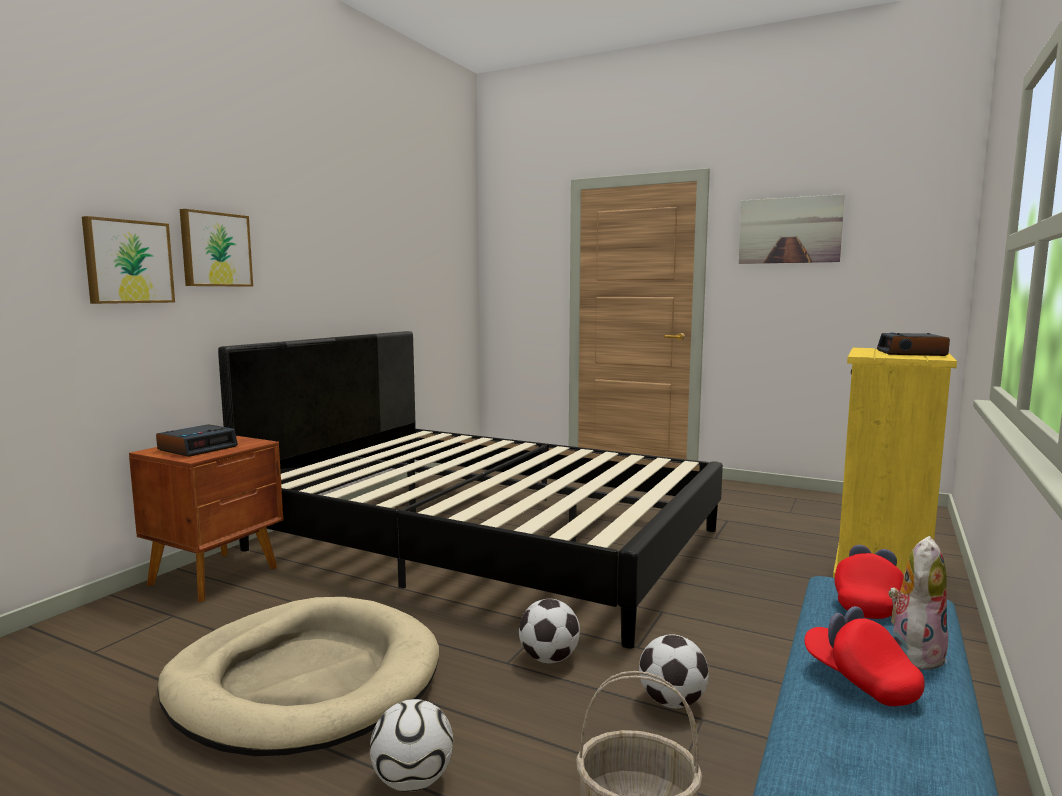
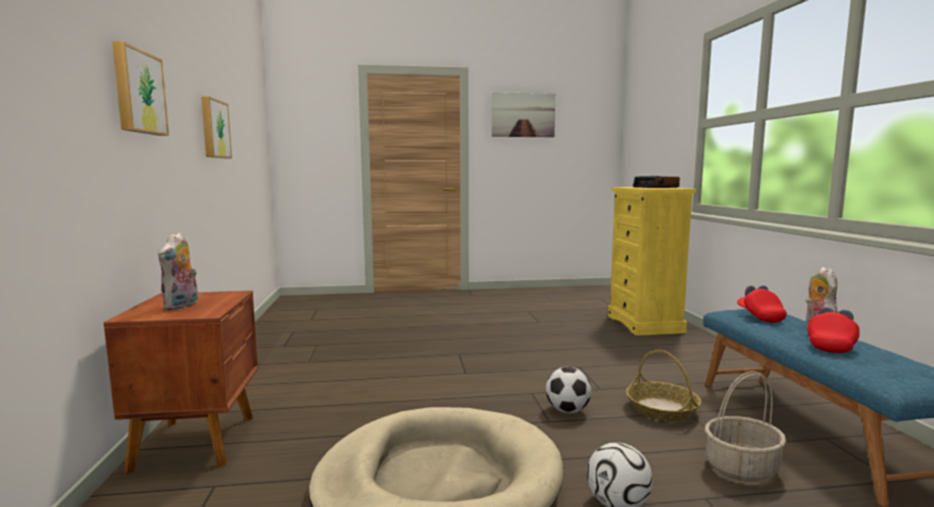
camera: 35 degrees left, 0 degrees up
(128, 262) = (80, 95): picture -> picture (213, 129)
(198, 448) = (182, 306): alarm clock -> plush toy
(486, 539) = (398, 354): black bed -> none
(672, 702) = (662, 409): football -> basket
(860, 680) = (831, 345): red cap -> red cap turned 105 degrees clockwise

